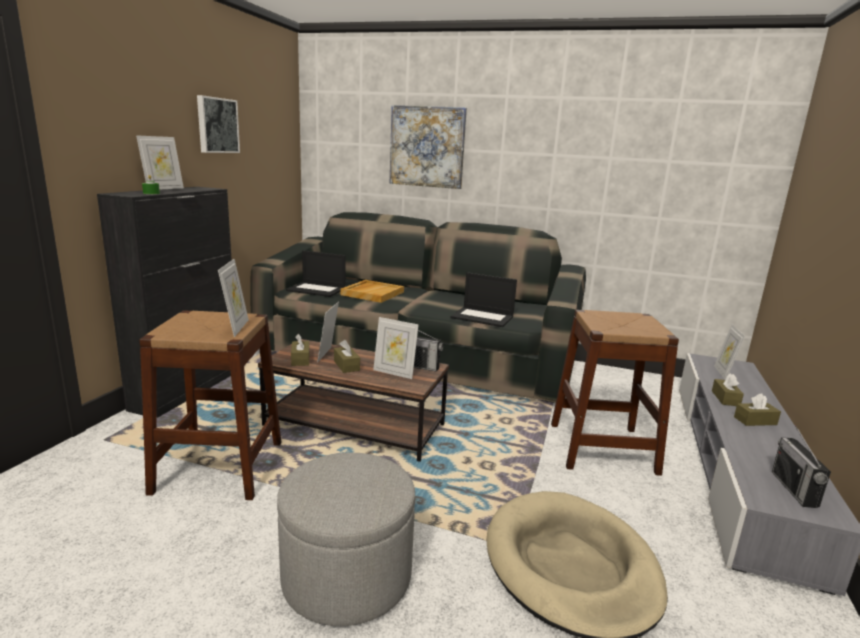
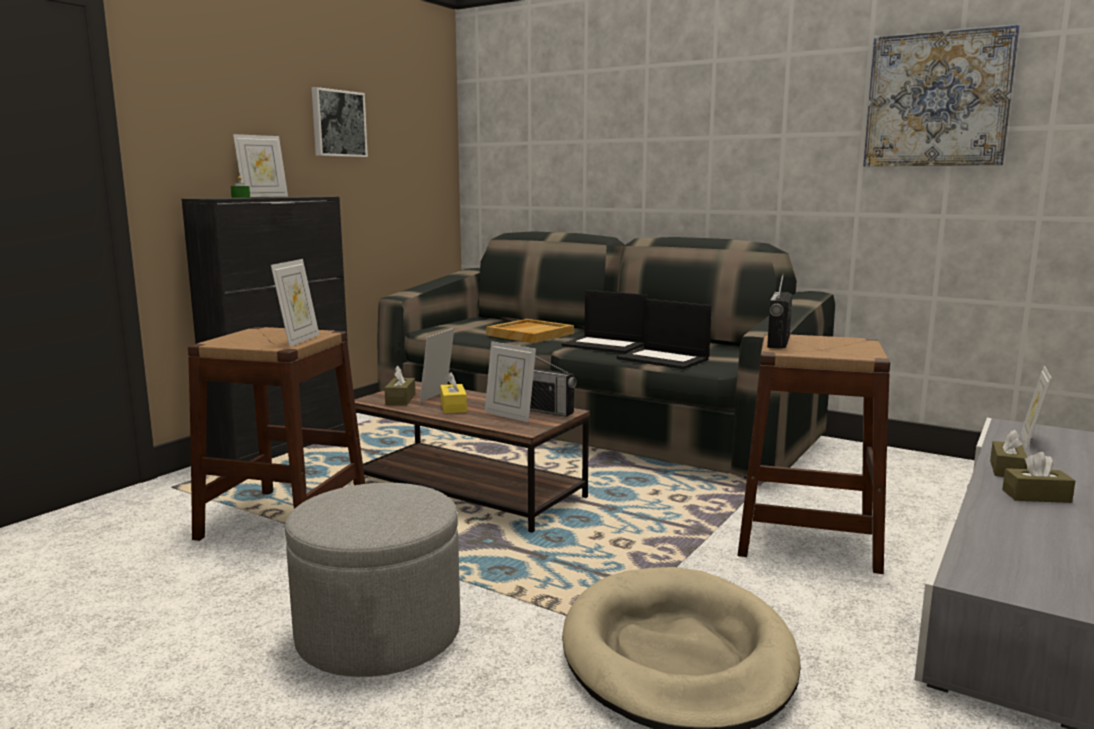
camera: 15 degrees right, 5 degrees down
(317, 289) = (460, 330): laptop -> laptop (605, 345)
(346, 365) = (453, 407): brown tissue box -> yellow tissue box
(427, 147) = (612, 139): picture -> picture (937, 99)
(794, 489) = (1032, 572): radio -> radio (778, 342)

